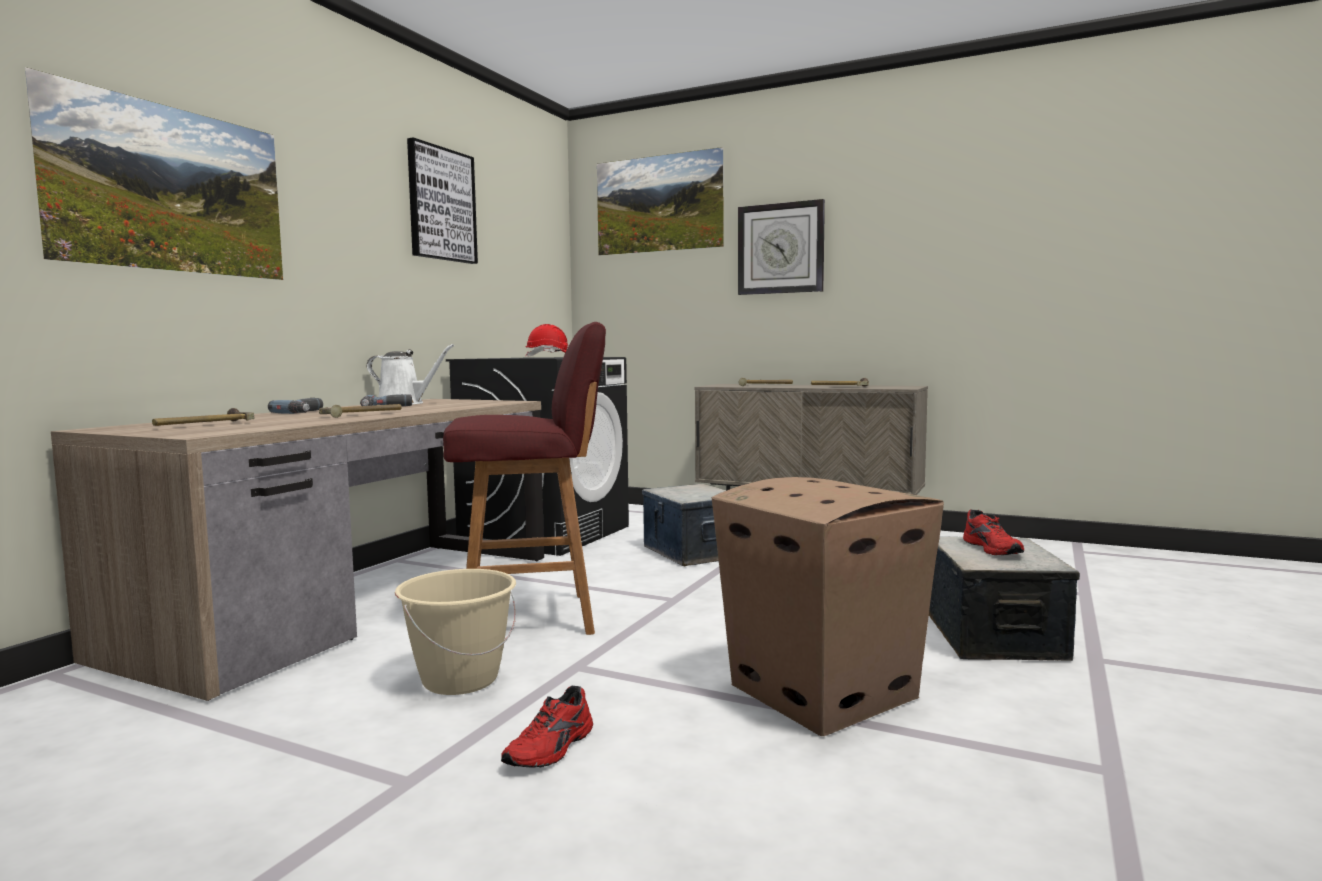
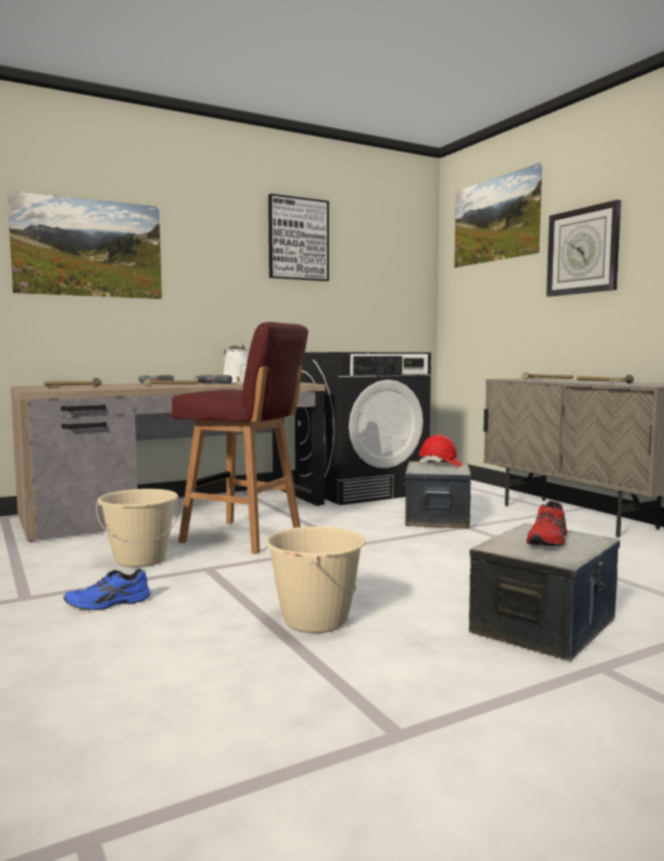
camera: 35 degrees right, 0 degrees up
(550, 357) = (365, 351): red hard hat -> red hard hat (440, 464)
(552, 749) = (108, 604): red shoe -> blue shoe
(820, 691) = (315, 621): cardboard box -> beige bucket

